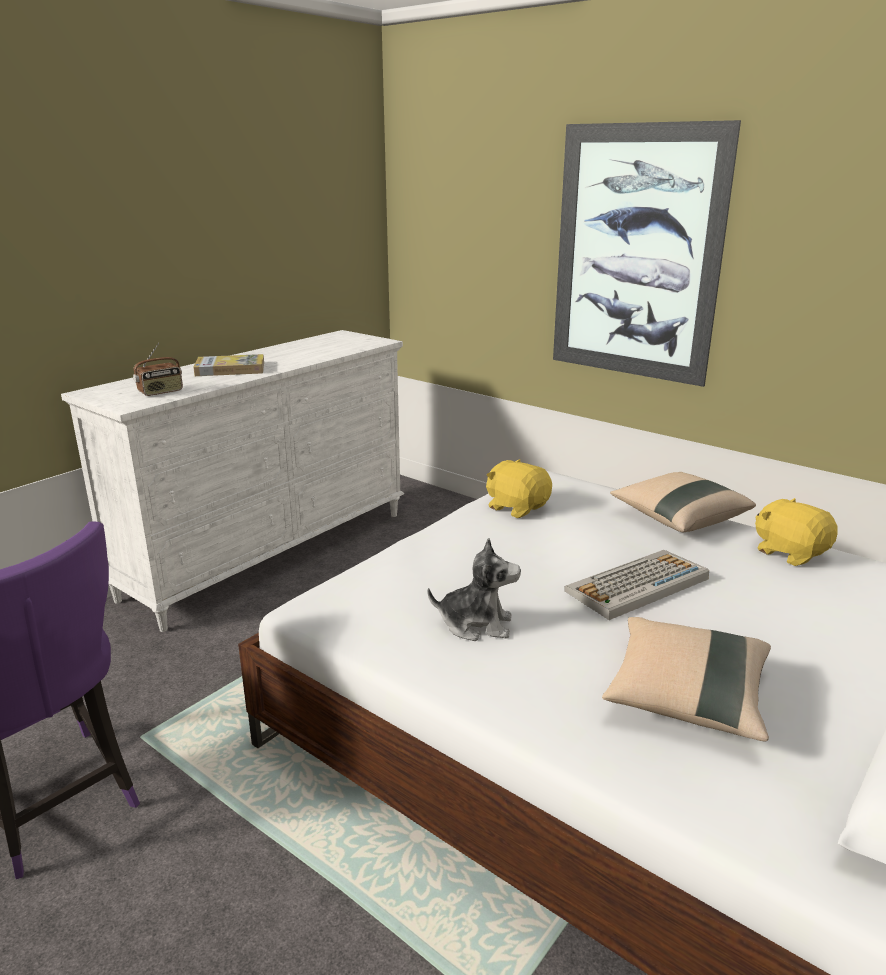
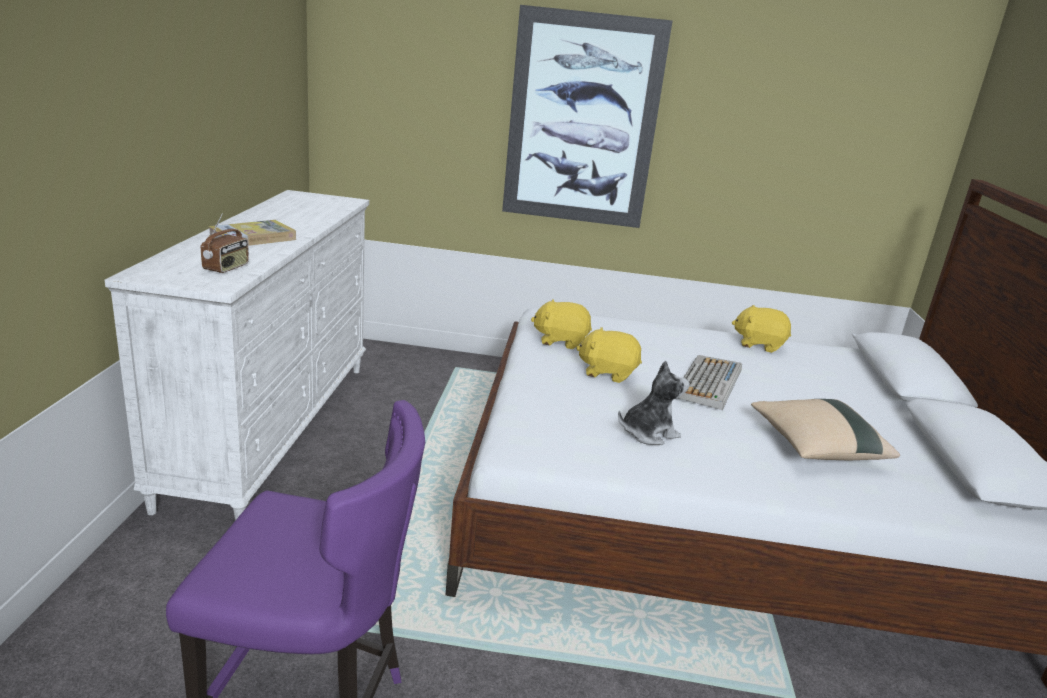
camera: 35 degrees left, 0 degrees up
(525, 550) = (607, 372): none -> yellow plush toy
(678, 518) = (672, 331): beige pillow -> none

